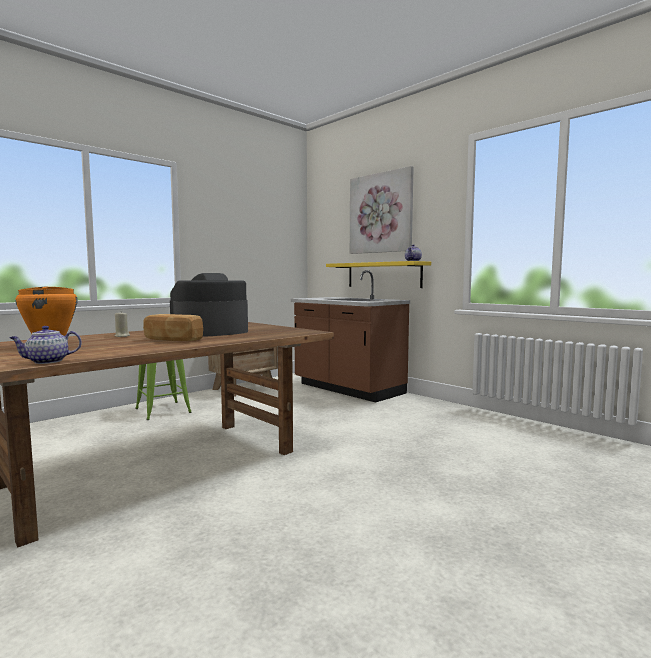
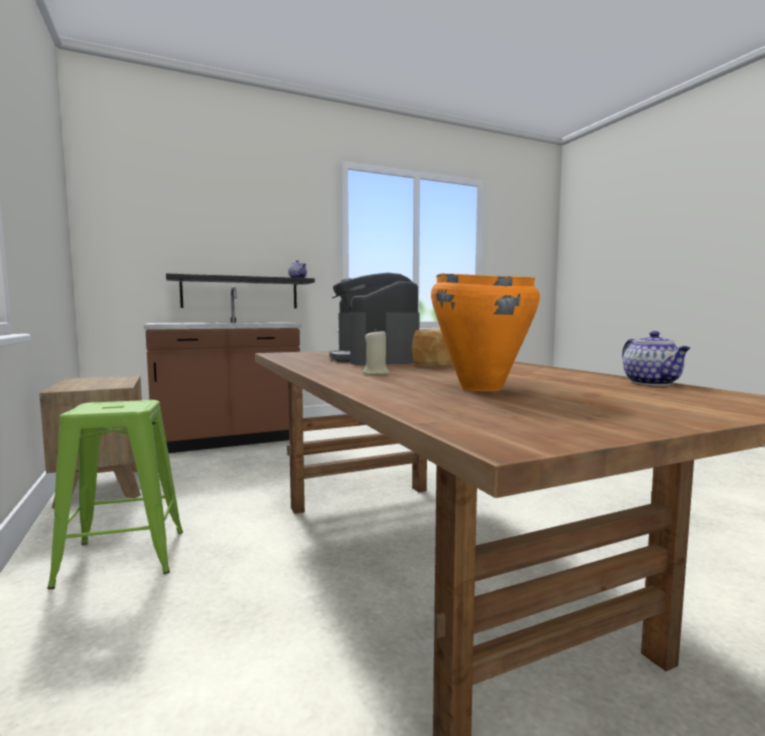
camera: 70 degrees left, 0 degrees up
(380, 213) = (232, 216): picture -> none
(383, 275) = (240, 293): yellow shelf -> black shelf

